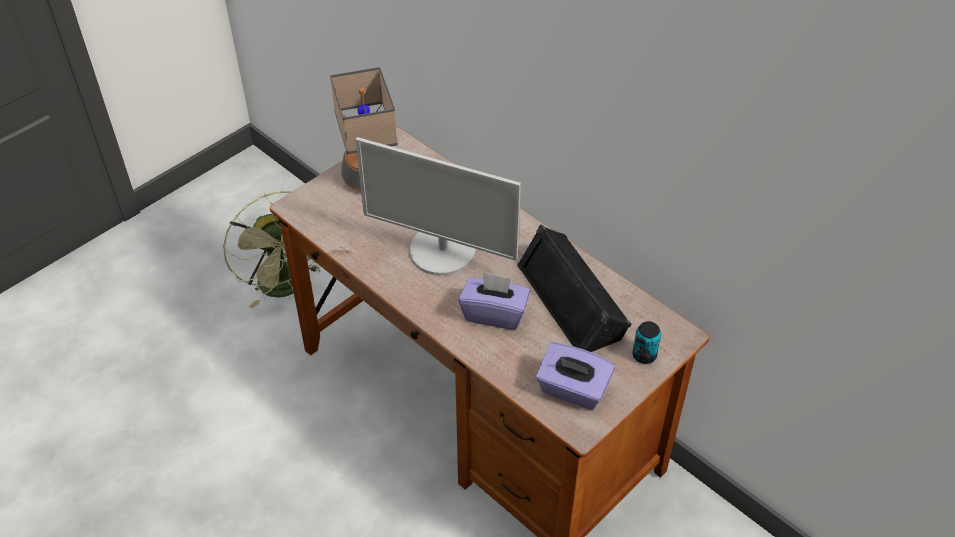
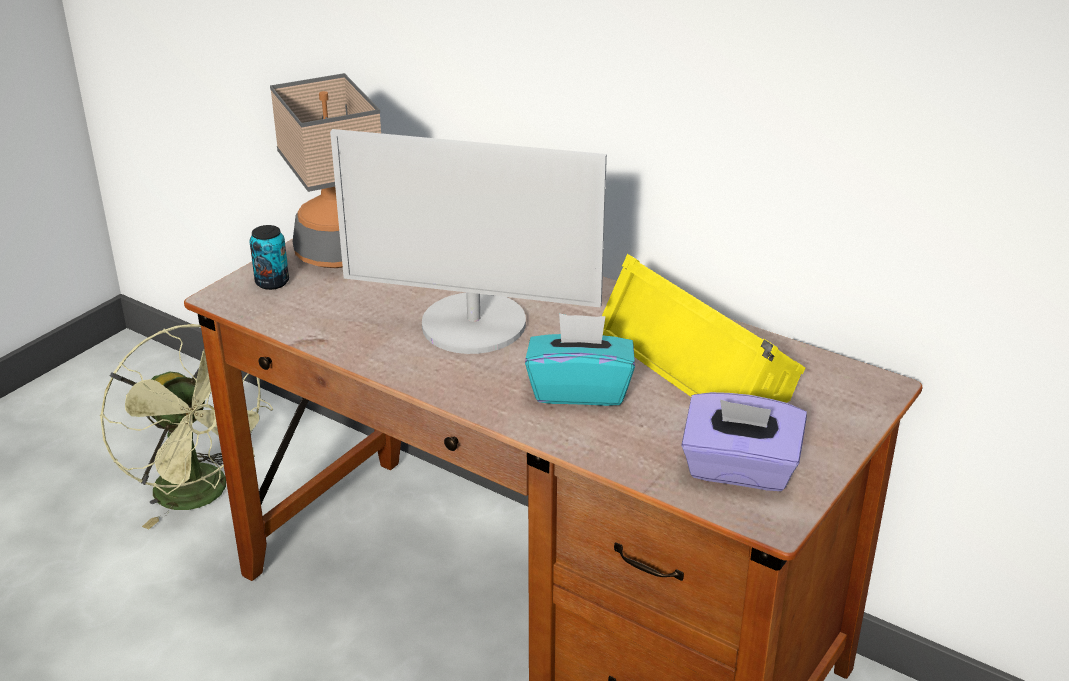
camera: 10 degrees left, 15 degrees down
(494, 314) = (579, 390): purple tissue box -> turquoise tissue box
(573, 299) = (697, 361): black speaker -> yellow speaker
(644, 355) = (833, 415): can -> can (272, 282)

